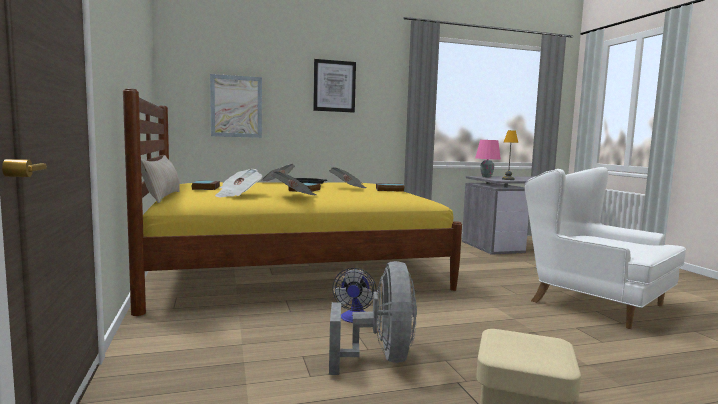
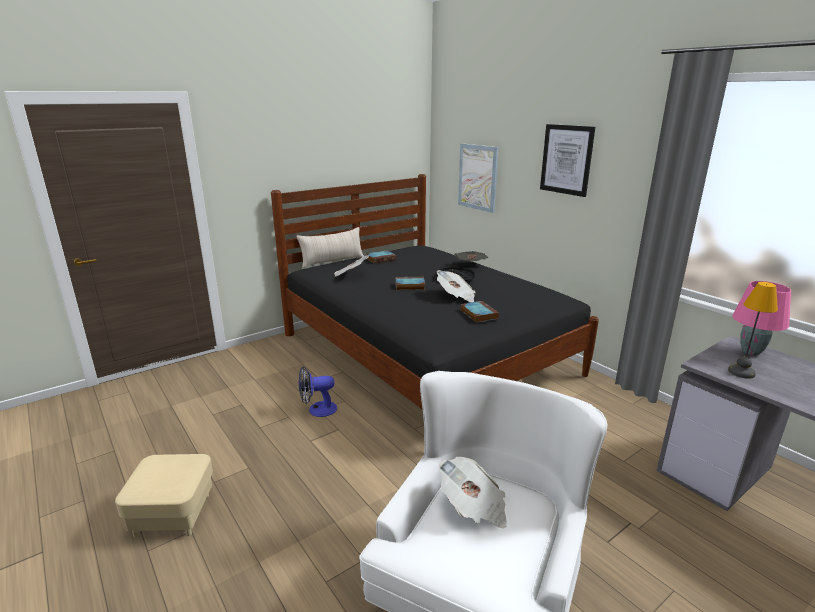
camera: 70 degrees right, 15 degrees up
(293, 270) = (425, 354): yellow bed -> black bed
(294, 196) = (363, 290): newspaper -> newspaper (473, 507)
(380, 358) = (244, 436): grey fan -> none

